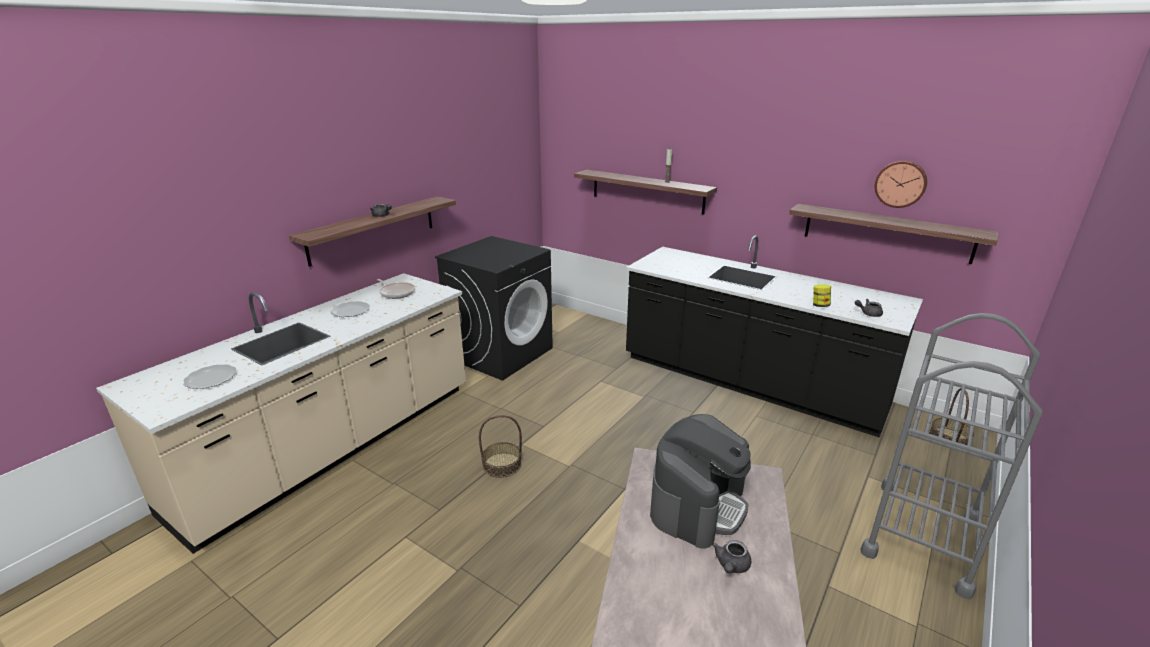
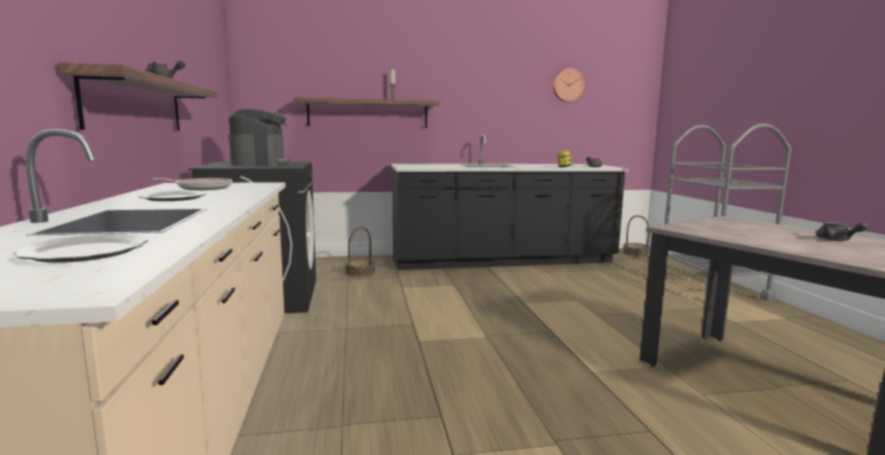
camera: 45 degrees left, 15 degrees down
(502, 464) = (431, 359): basket -> basket (360, 272)
(698, 504) = (749, 231): coffee machine -> coffee machine (260, 164)
(886, 232) = (564, 121): shelf -> none

